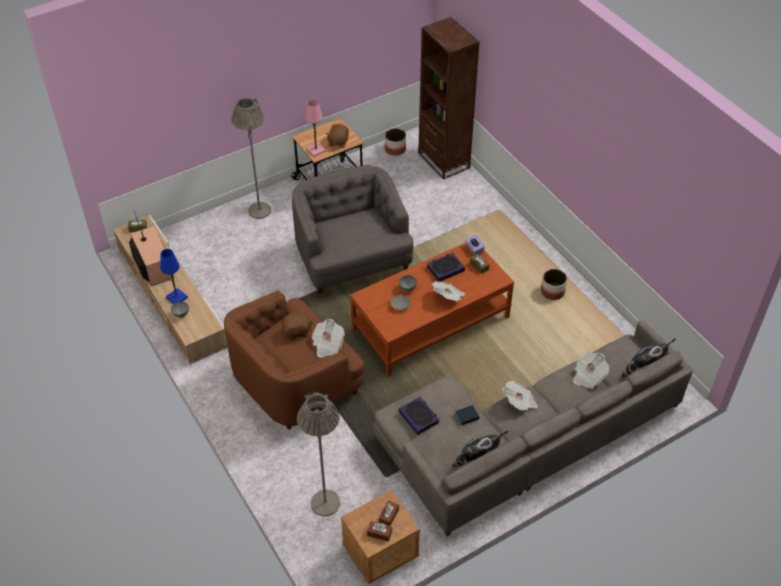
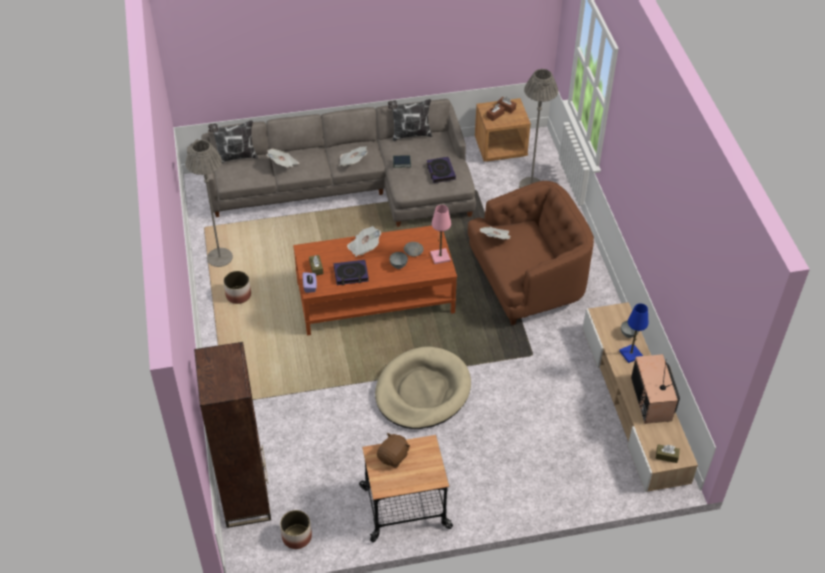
camera: 160 degrees left, 0 degrees up
(259, 210) = (507, 490): grey floor lamp -> grey floor lamp (219, 258)
(297, 332) = (520, 257): brown plush toy -> none
(316, 150) = (426, 452): pink table lamp -> pink table lamp (440, 257)
(351, 258) = (422, 391): grey armchair -> beige dog bed

